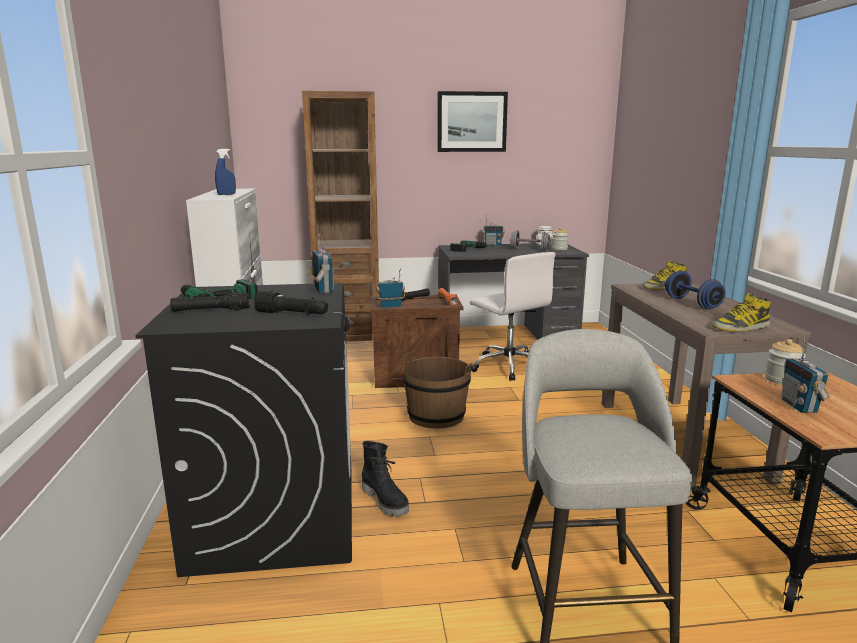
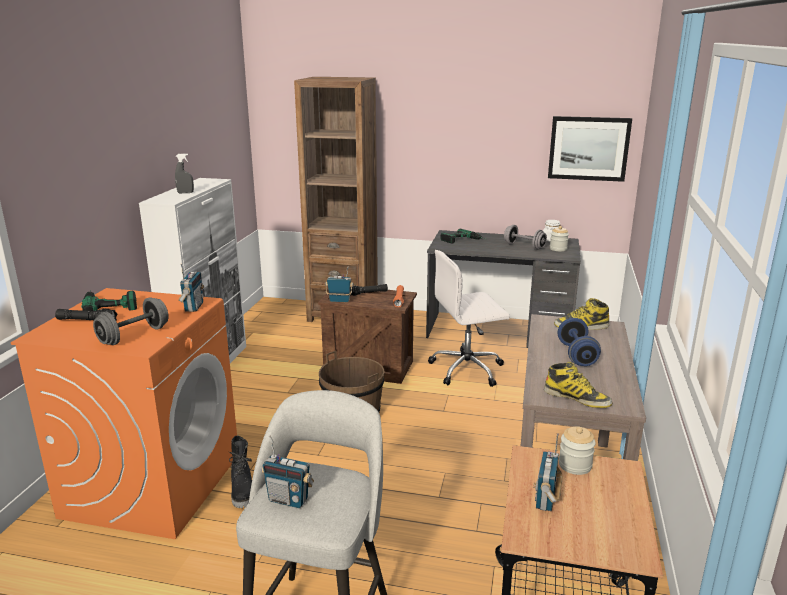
camera: 20 degrees right, 5 degrees up
(226, 194) = (185, 193): blue spray bottle -> grey spray bottle
(275, 515) = (153, 484): black washing machine -> orange washing machine
(293, 314) = (134, 336): black flashlight -> grey dumbbell
(471, 122) = (478, 105): picture -> picture (588, 148)
(492, 245) = (494, 236): radio -> radio (288, 500)
(508, 366) = (468, 369): white office chair -> white office chair turned 90 degrees clockwise
(741, 327) = (577, 398): boot -> boot turned 150 degrees counterclockwise

